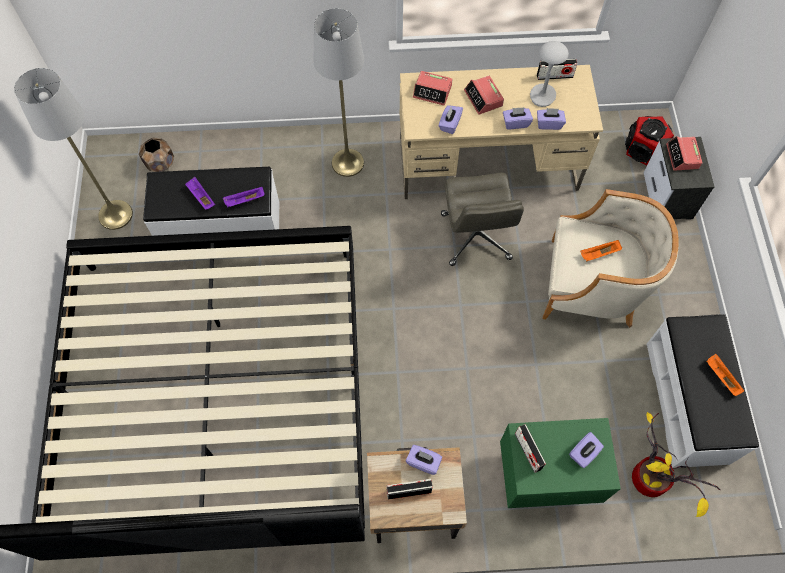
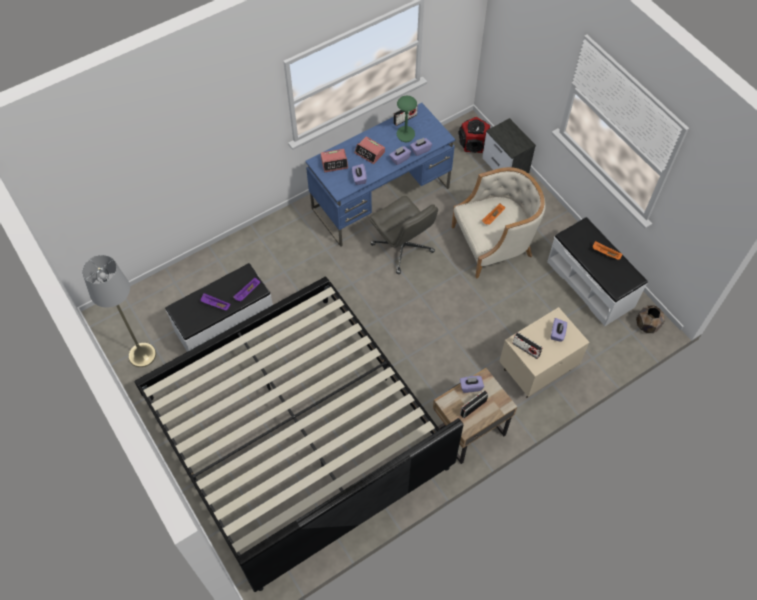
camera: 30 degrees left, 5 degrees down
(160, 163) = (151, 304): brown planter -> brown planter (647, 325)
(347, 162) = (286, 241): grey floor lamp -> none
(488, 164) = (381, 198): beige desk -> blue desk
(542, 96) = (405, 134): grey table lamp -> green table lamp
(545, 477) = (536, 371): green nightstand -> beige nightstand
(653, 479) = (598, 338): potted plant -> none
(682, 156) = (506, 135): alarm clock -> none

